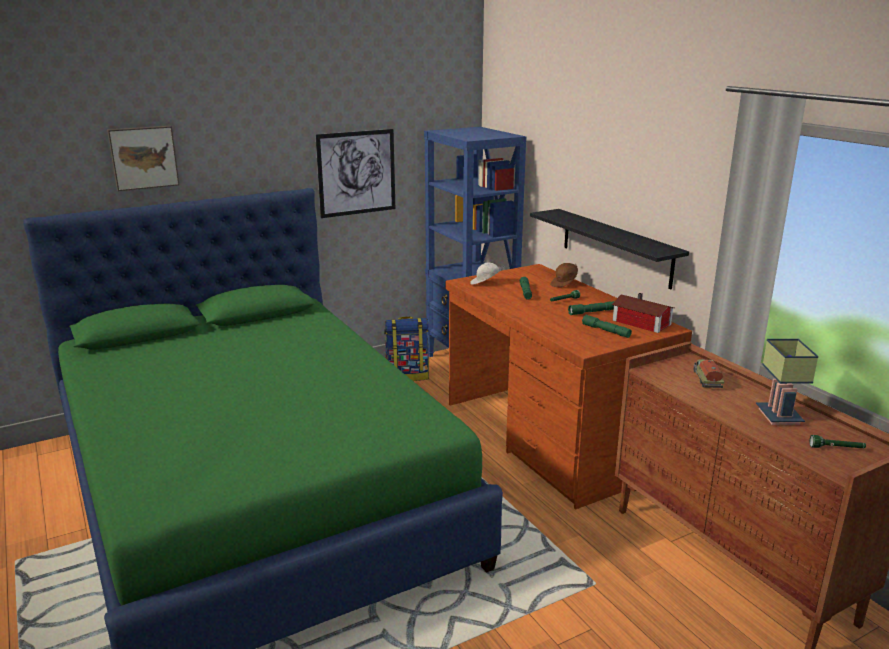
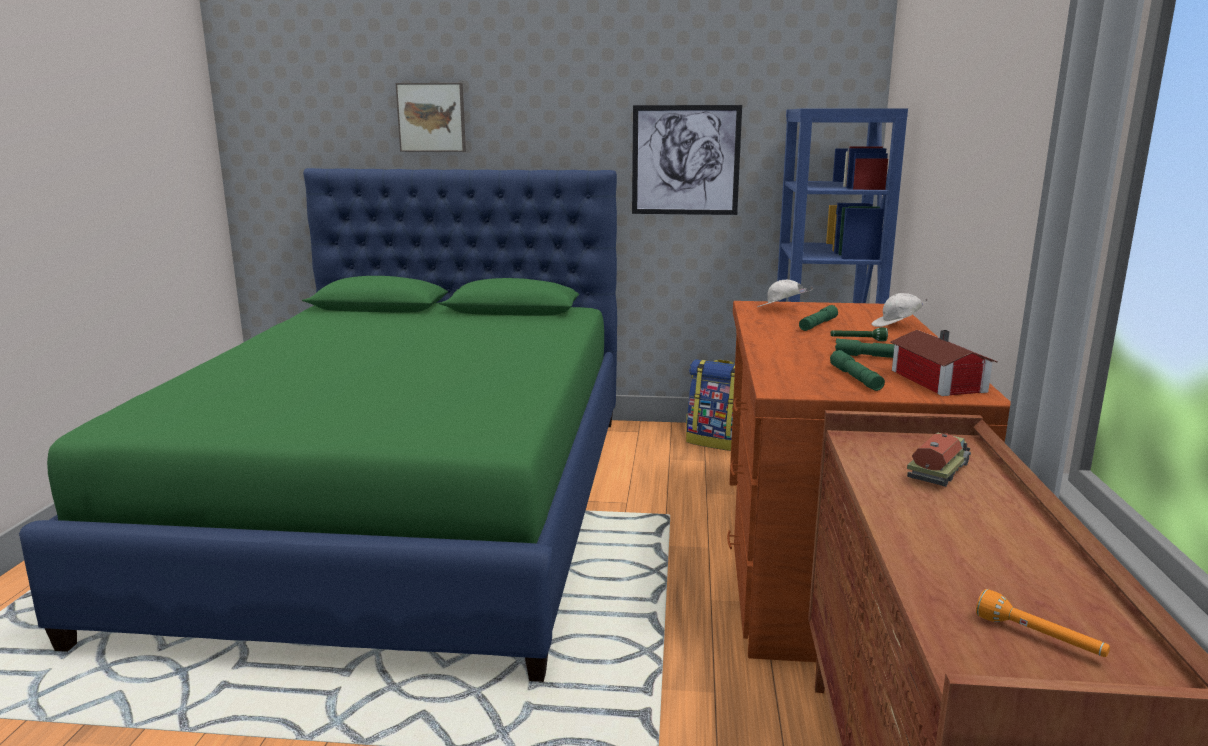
camera: 35 degrees right, 5 degrees down
(565, 283) = (897, 326): brown cap -> white cap
(615, 247) = (964, 266): black shelf -> none
(776, 415) = (990, 551): table lamp -> none
(836, 448) = (1039, 638): green flashlight -> orange flashlight

